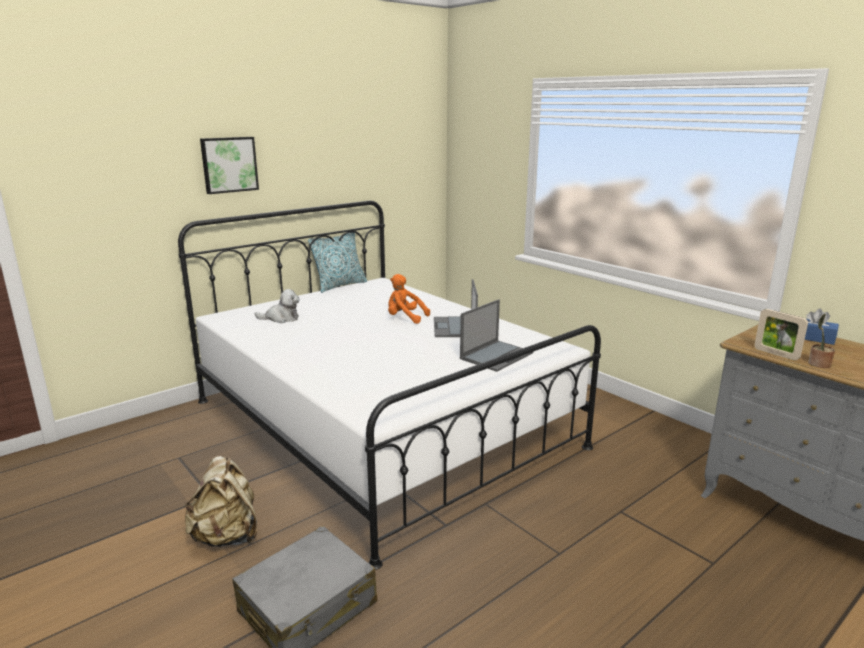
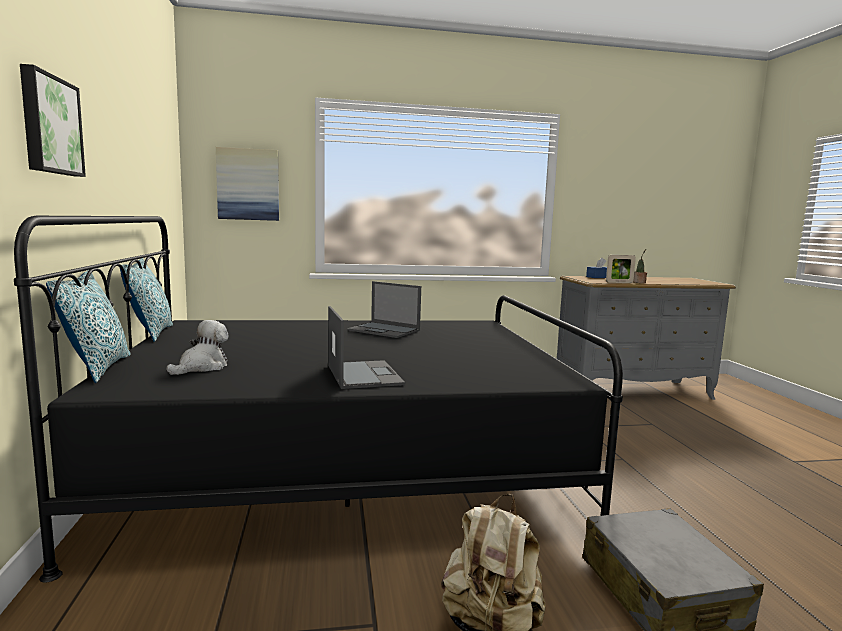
camera: 60 degrees left, 10 degrees down
(255, 303) = (97, 368): none -> pillow
(381, 423) = (344, 465): white bed -> black bed
(405, 318) = (326, 335): orange plush toy -> none
(483, 165) = (248, 184): none -> picture
(496, 355) = (471, 334): laptop -> laptop (363, 374)

